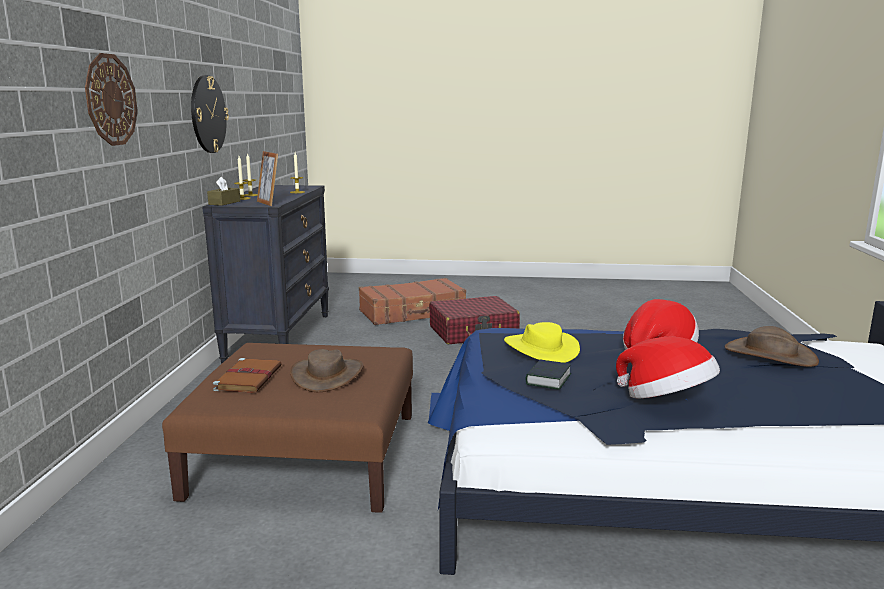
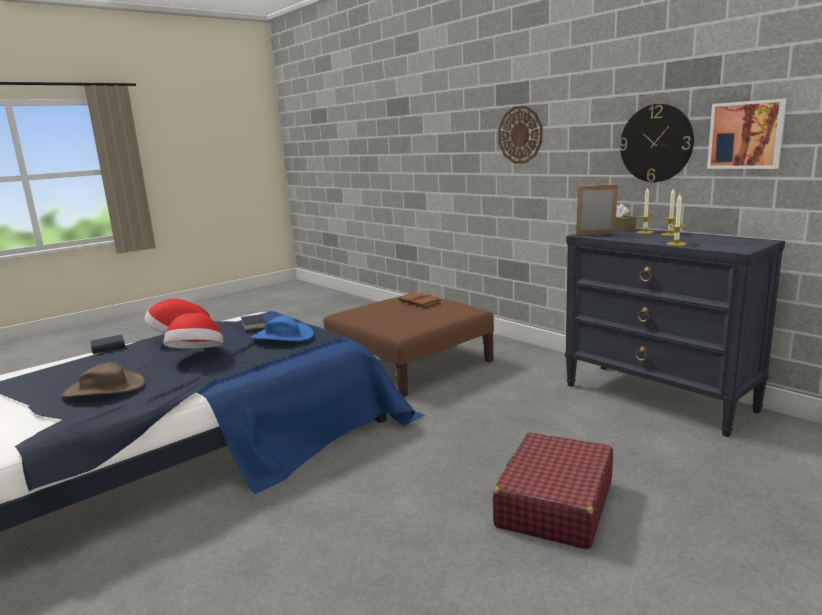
camera: 135 degrees right, 0 degrees up
(239, 108) = (746, 135): none -> picture
(327, 375) = (393, 314): brown hat -> none
(413, 313) = (699, 497): brown suitcase -> none
(541, 348) = (282, 336): yellow hat -> blue hat
(784, 429) = (108, 348): none -> book

